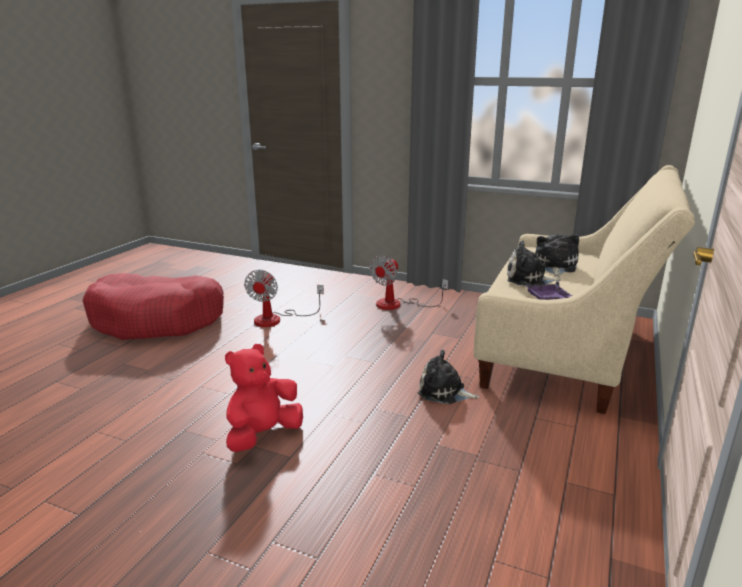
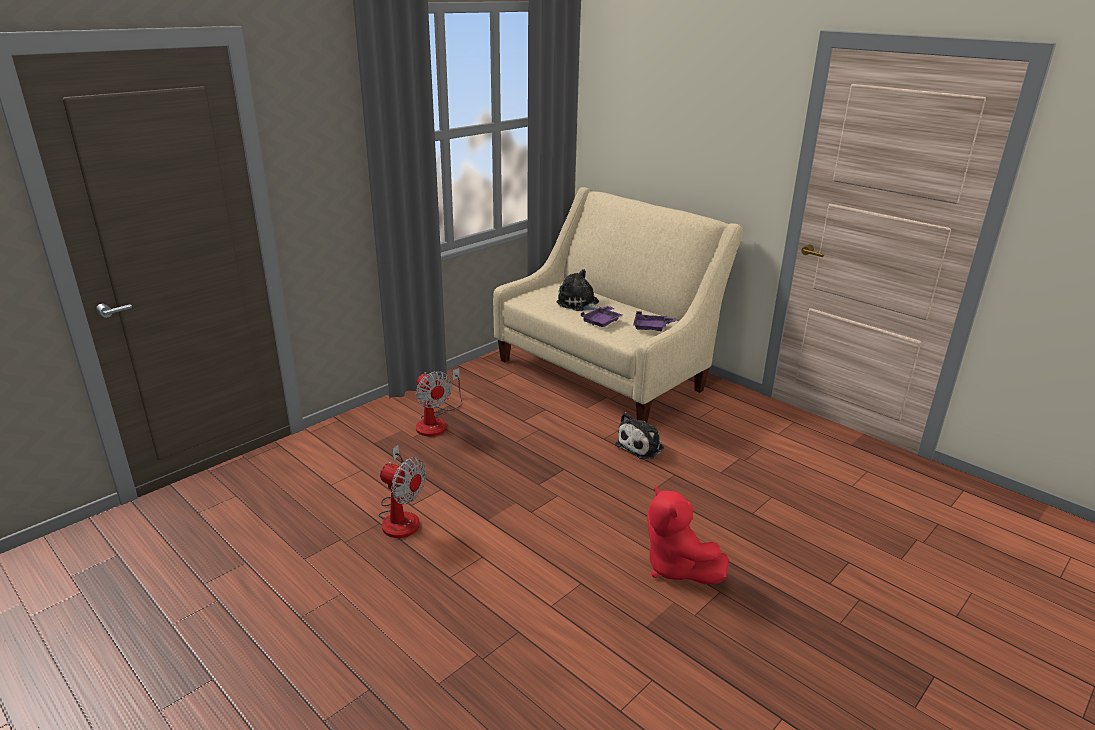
camera: 70 degrees left, 5 degrees up
(158, 320) = (299, 638): red dog bed -> none
(528, 279) = (602, 322): plush toy -> purple tray

